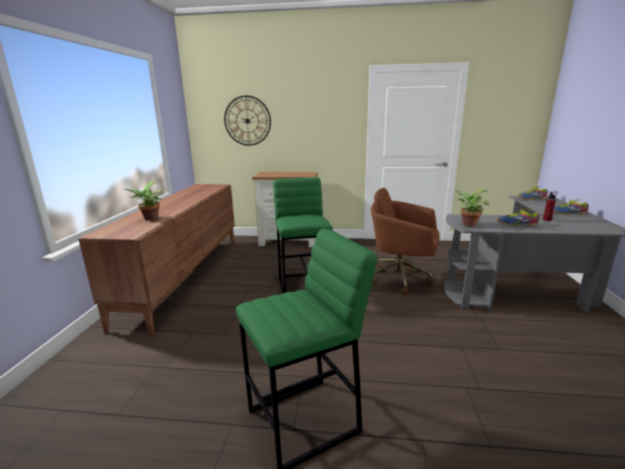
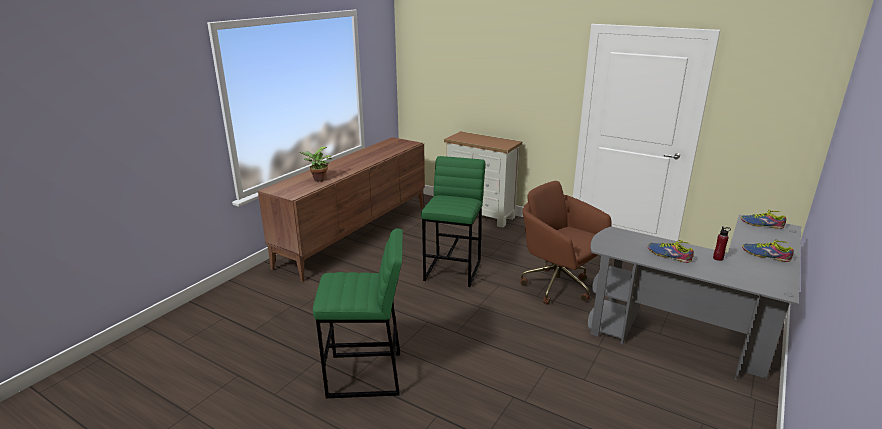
camera: 25 degrees right, 5 degrees up
(247, 121) = (453, 73): wall clock -> none
(467, 224) = (609, 244): potted plant -> none

